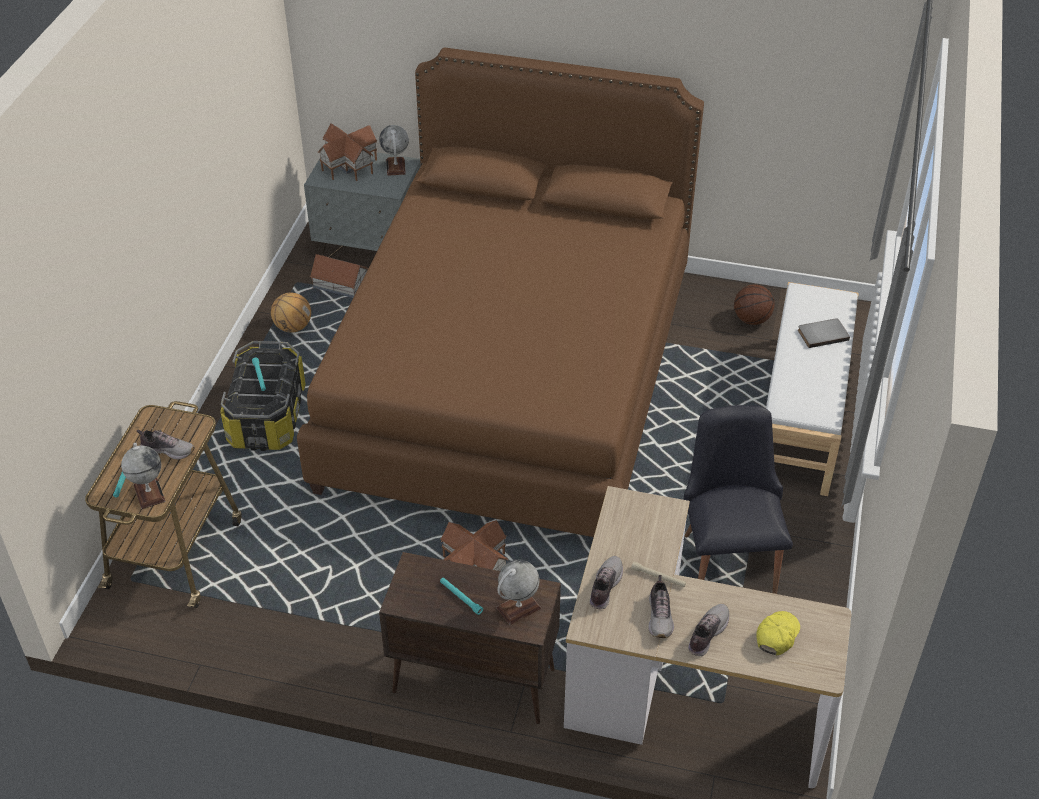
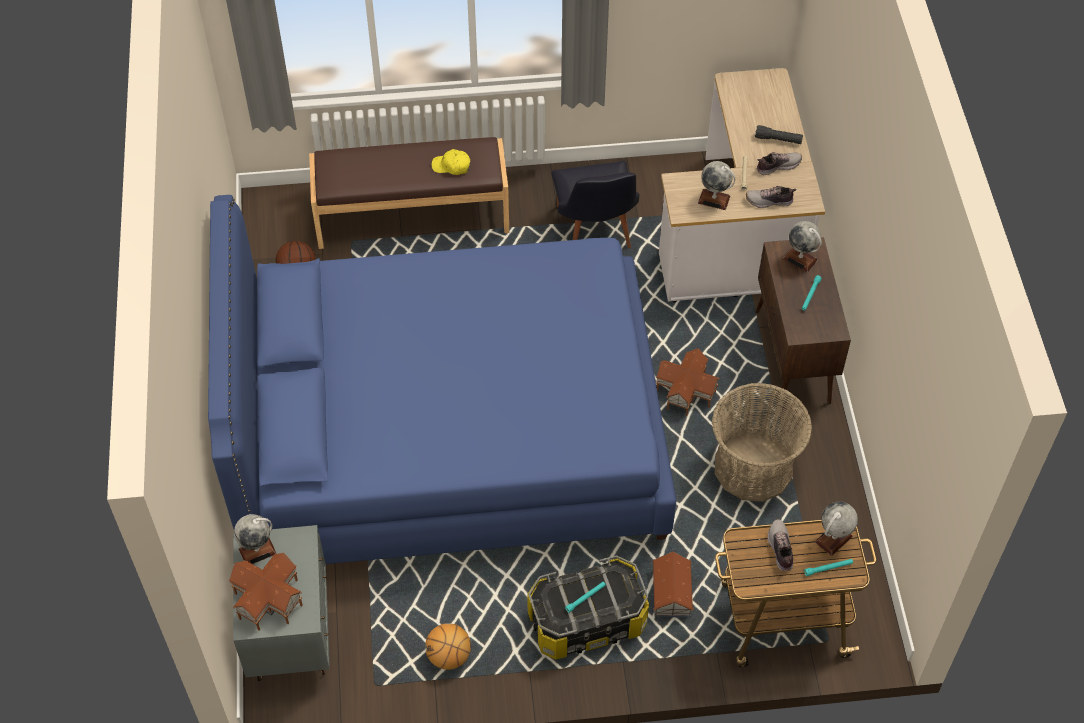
camera: 110 degrees left, 10 degrees up
(340, 284) = (362, 640): toy house -> toy house (671, 594)
(350, 590) = (753, 468): none -> basket
(510, 377) = (449, 436): brown bed -> blue bed
(629, 535) = (714, 199): none -> globe
(706, 634) = (778, 139): shoe -> black flashlight
(727, 556) = (595, 234): black chair -> black chair turned 75 degrees counterclockwise
(777, 635) = (759, 105): yellow cap -> yellow cap (451, 166)
(803, 413) = (412, 215): white bench -> brown bench
(822, 334) = (382, 163): grey book -> none

